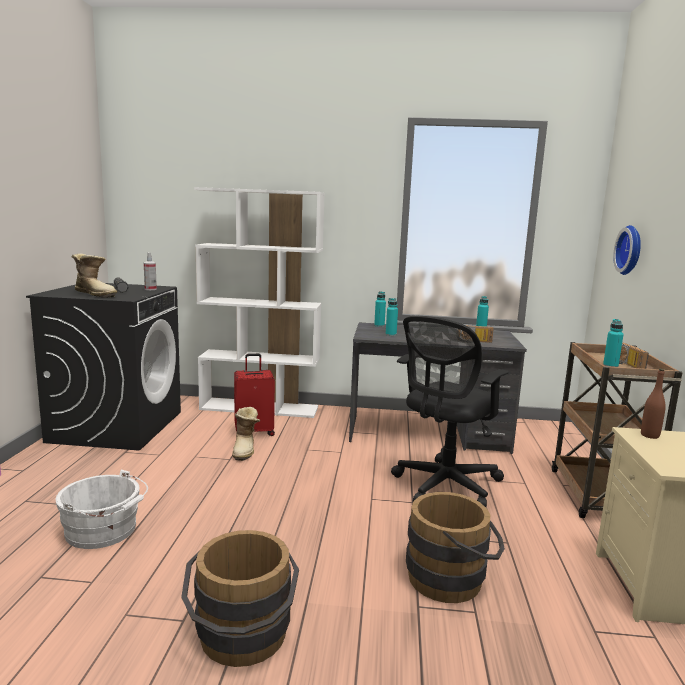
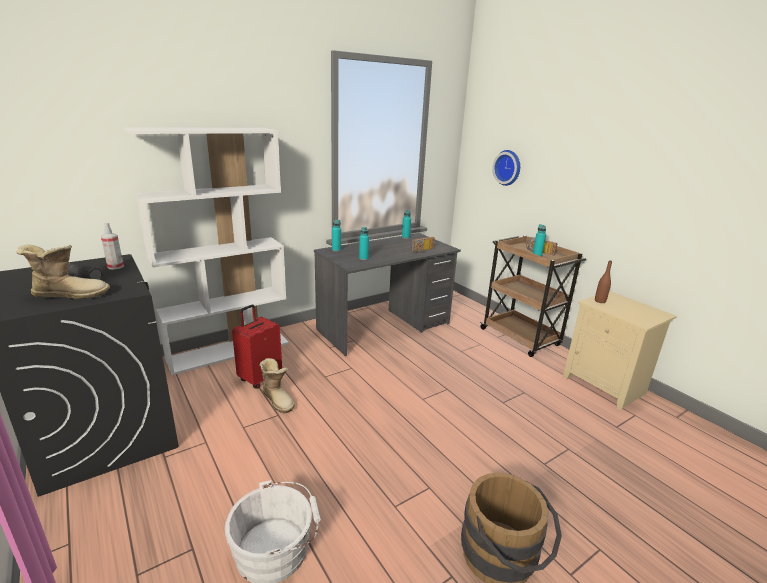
camera: 40 degrees left, 10 degrees up
(444, 486) = (447, 367): black office chair -> none
(452, 579) = (534, 434): brown bucket -> none

